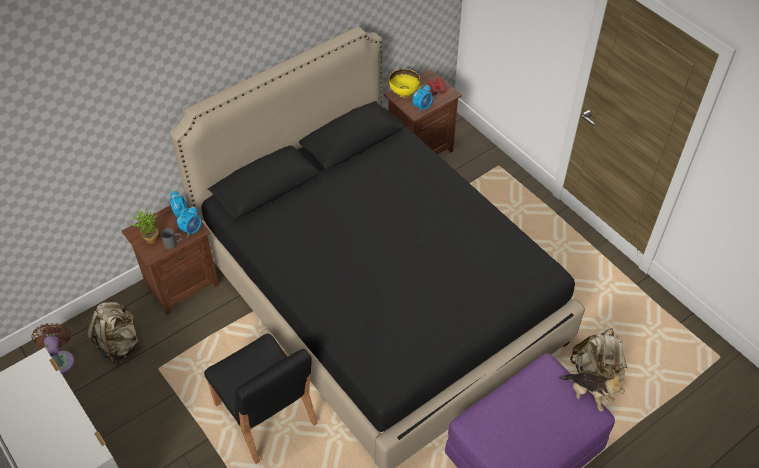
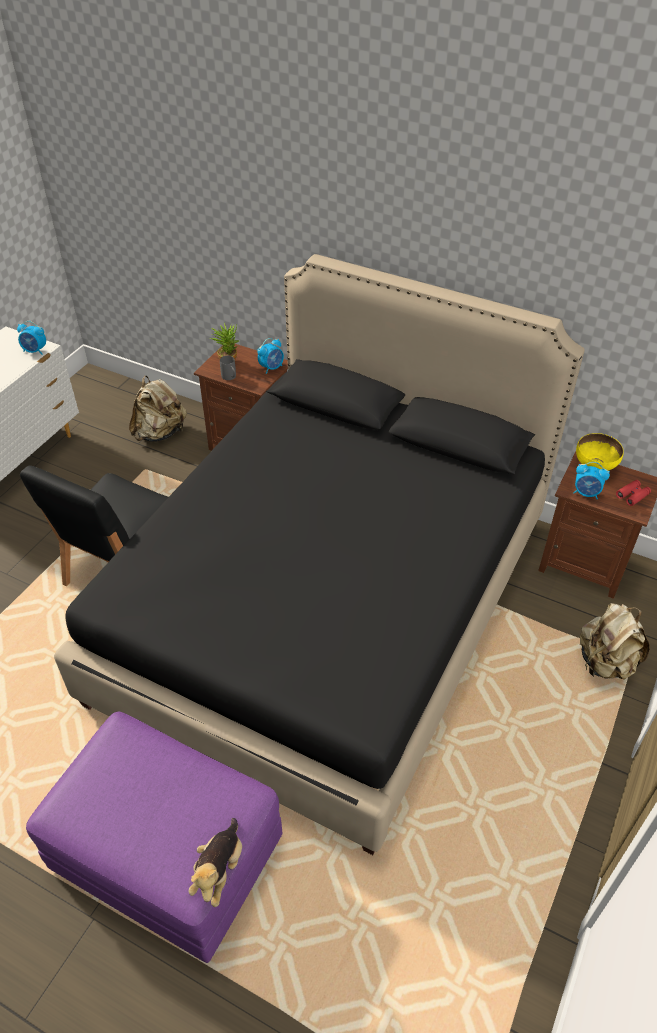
camera: 65 degrees right, 5 degrees down
(60, 360) = (126, 406): brown fan -> none
(191, 230) = (255, 382): alarm clock -> alarm clock (35, 351)
(596, 371) = (344, 912): beige backpack -> beige backpack (605, 663)

